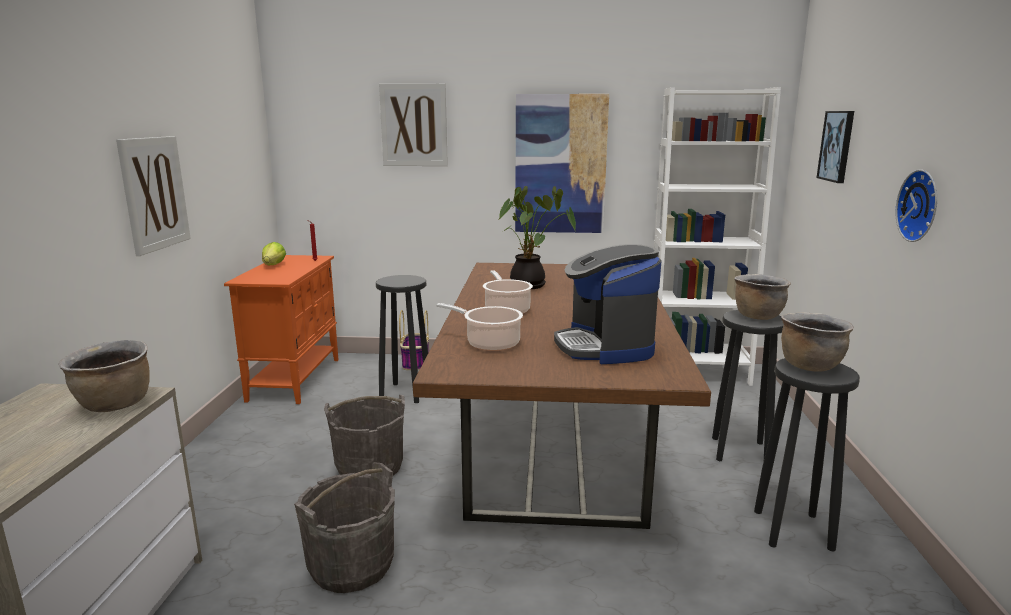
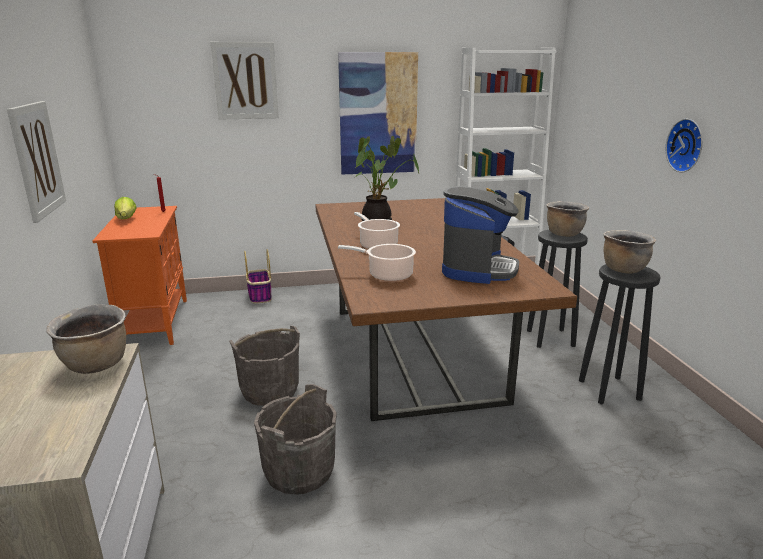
camera: 15 degrees left, 5 degrees up
(406, 392) = (266, 323): black stool -> none
(605, 346) = (478, 269): coffee machine -> coffee machine turned 135 degrees counterclockwise
(837, 146) = (605, 97): picture -> none

